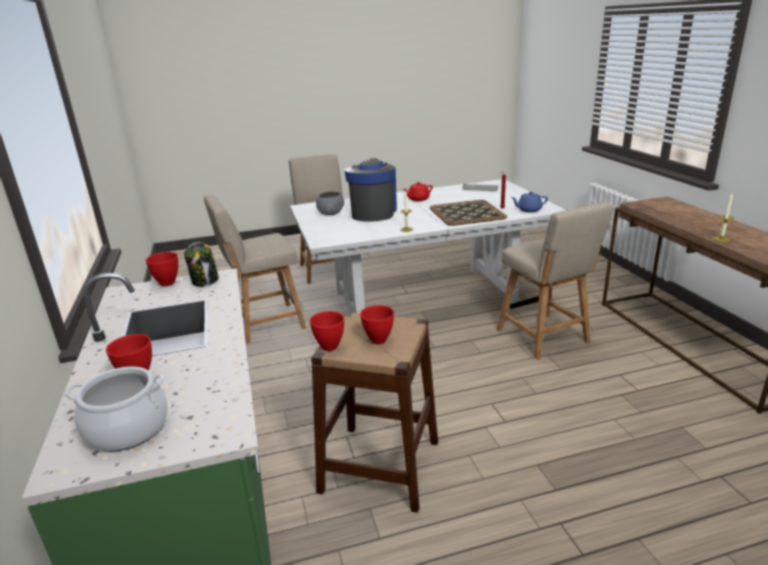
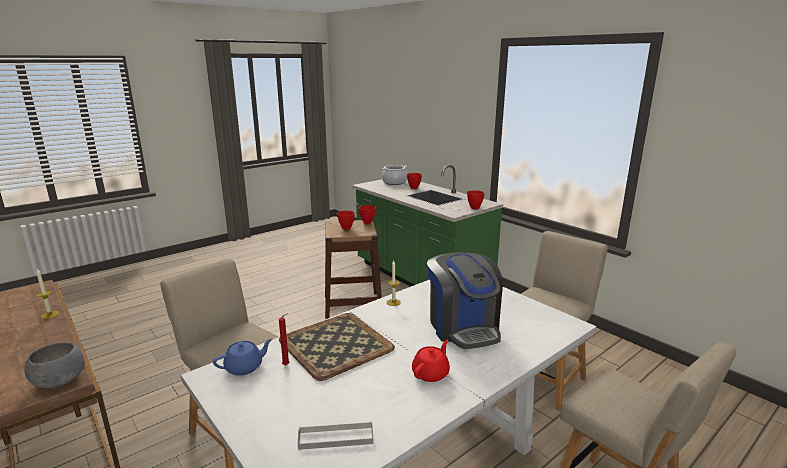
camera: 155 degrees right, 5 degrees down
(205, 281) = (456, 211): jar -> none
(330, 213) = (514, 316): grey bowl -> grey bowl (61, 380)

